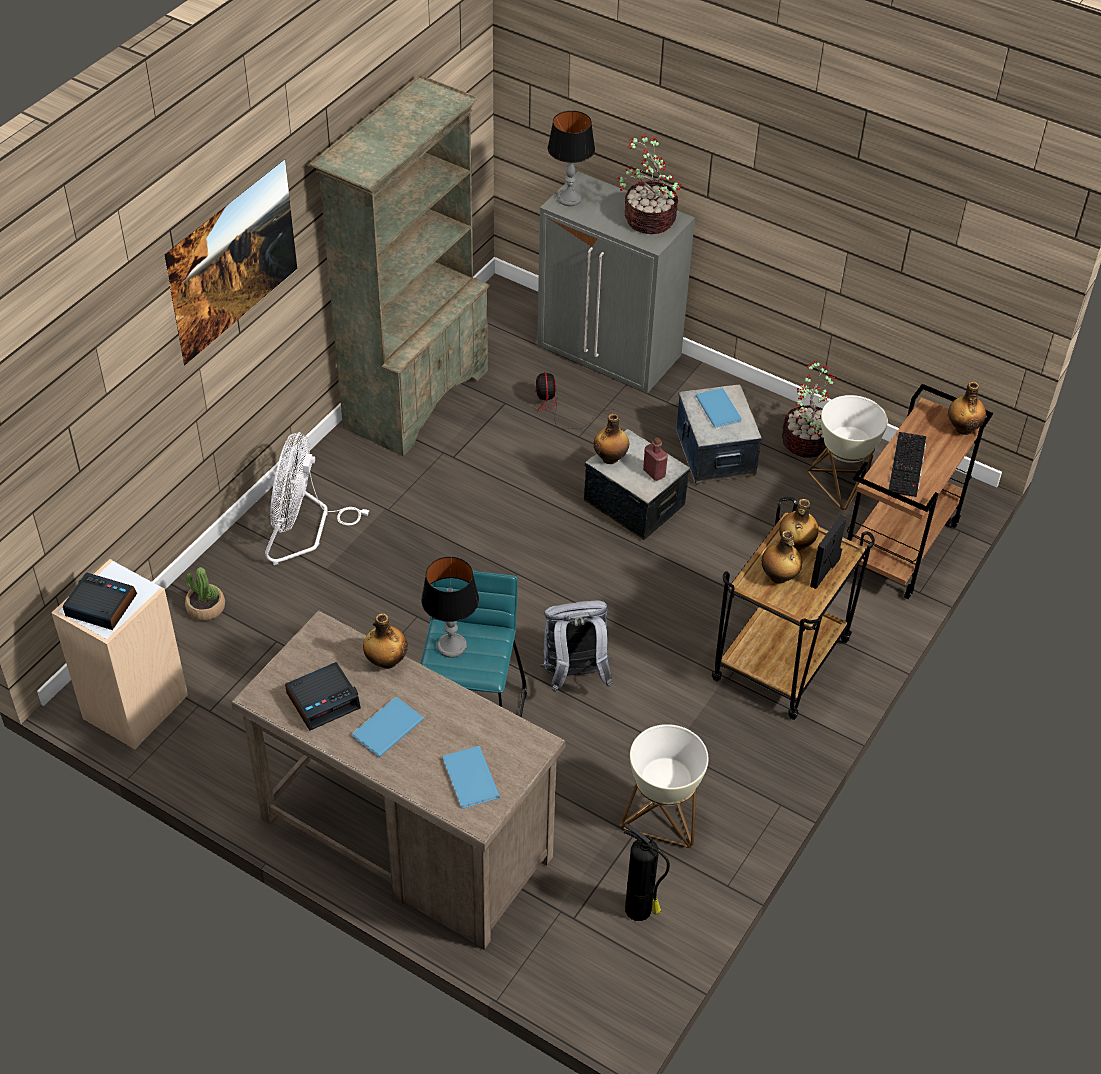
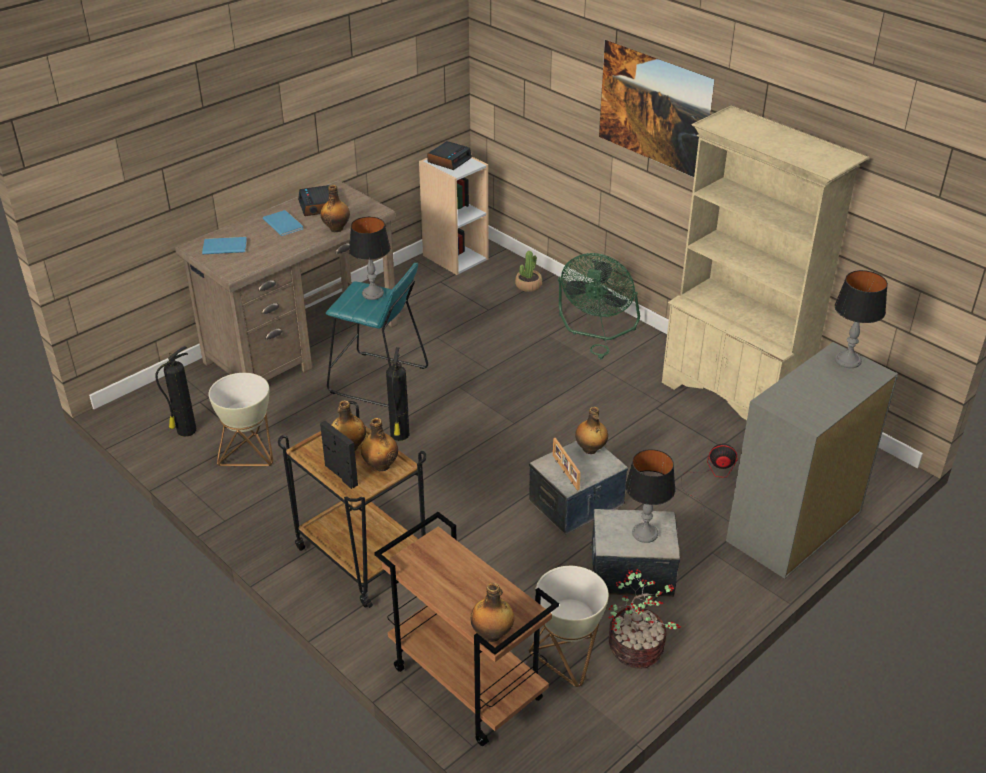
camera: 105 degrees right, 10 degrees down
(307, 525) = (595, 331): white fan -> green fan
(415, 397) = (733, 397): green bookcase -> beige bookcase
(574, 676) = (399, 435): grey backpack -> fire extinguisher
(648, 219) = (812, 404): potted plant -> none
(654, 473) = (565, 472): red bottle -> picture frame
(719, 408) = (645, 534): blue book -> table lamp
(908, 465) = (451, 571): keyboard -> none

